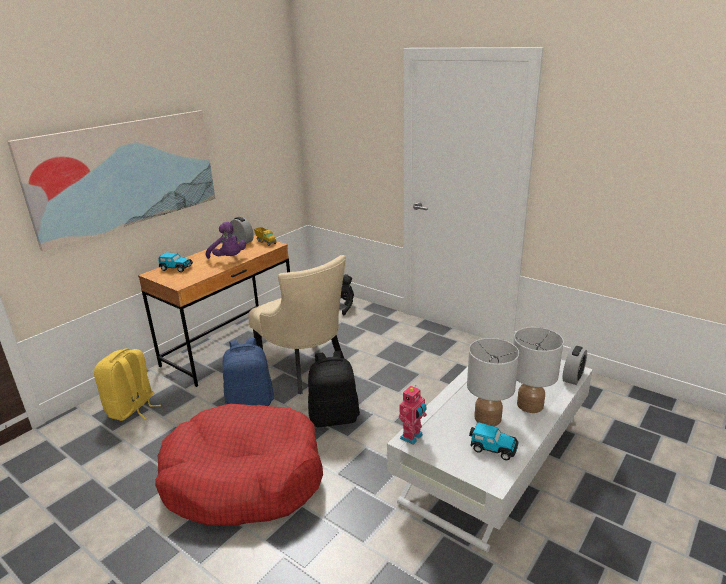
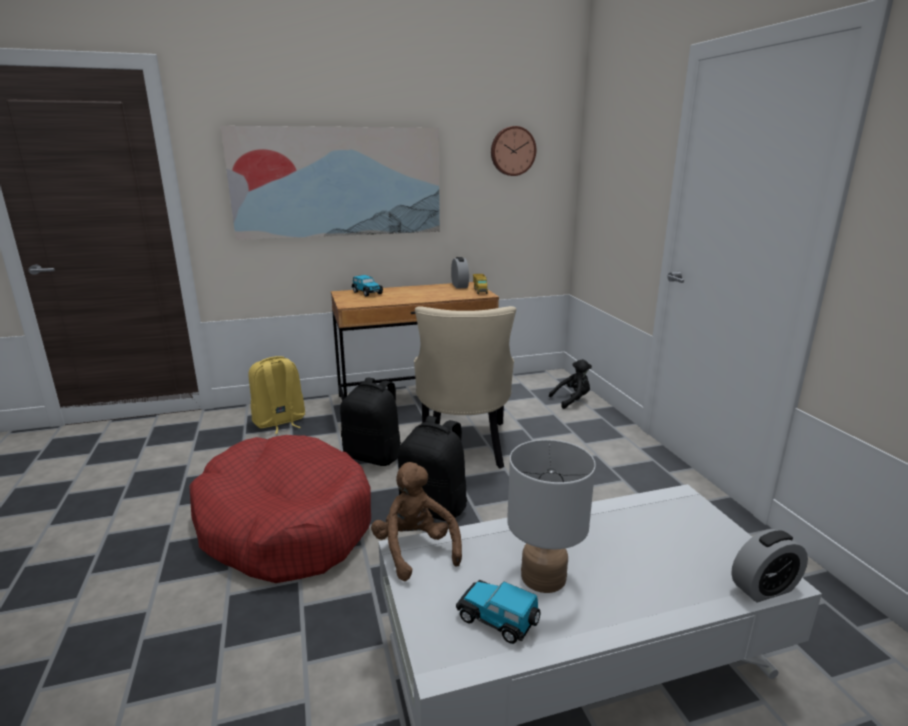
camera: 35 degrees right, 5 degrees down
(228, 258) = (422, 296): purple plush toy -> none
(250, 402) = (374, 456): blue backpack -> black backpack
(255, 120) = (512, 151): none -> wall clock
(412, 437) = (415, 549): toy robot -> brown plush toy
(492, 448) = (499, 619): toy car -> toy car turned 150 degrees clockwise
(530, 405) = (633, 591): grey table lamp -> none

